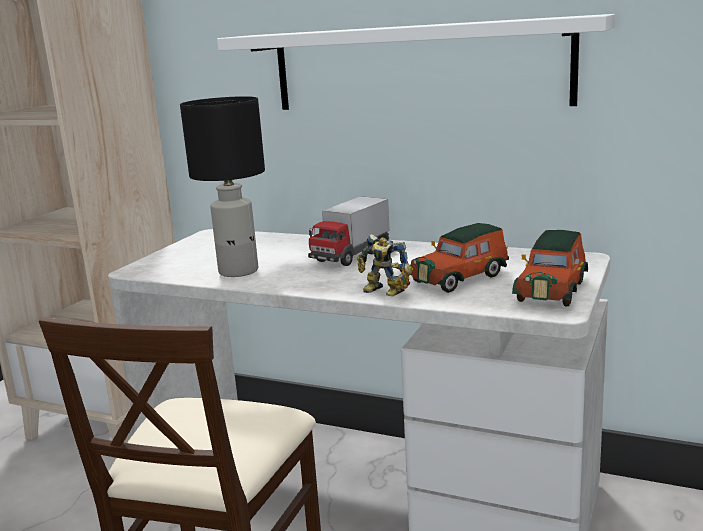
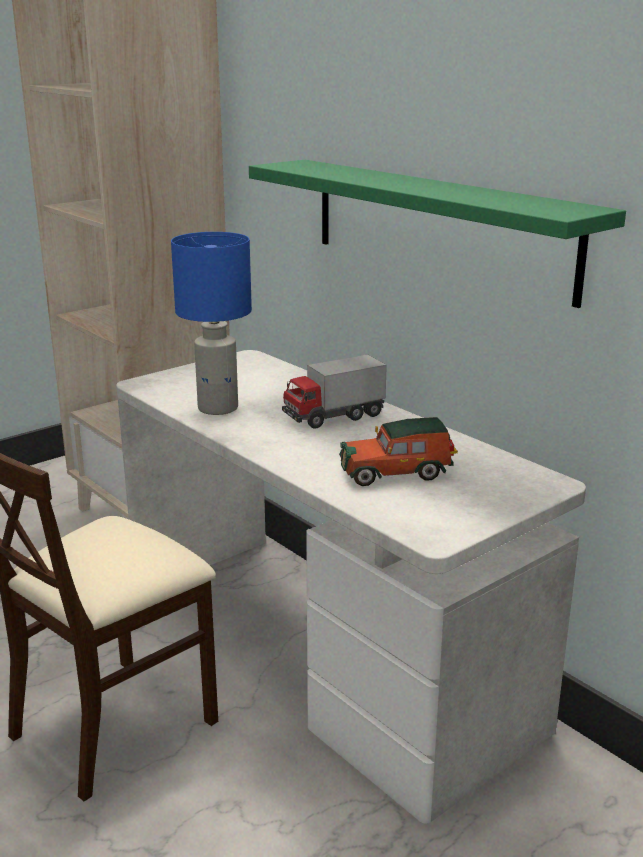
camera: 25 degrees right, 5 degrees up
(239, 271) = (219, 408): black table lamp -> blue table lamp
(383, 292) = (306, 468): toy robot -> none
(417, 67) = (438, 226): white shelf -> green shelf
(552, 289) = (462, 512): toy car -> none

